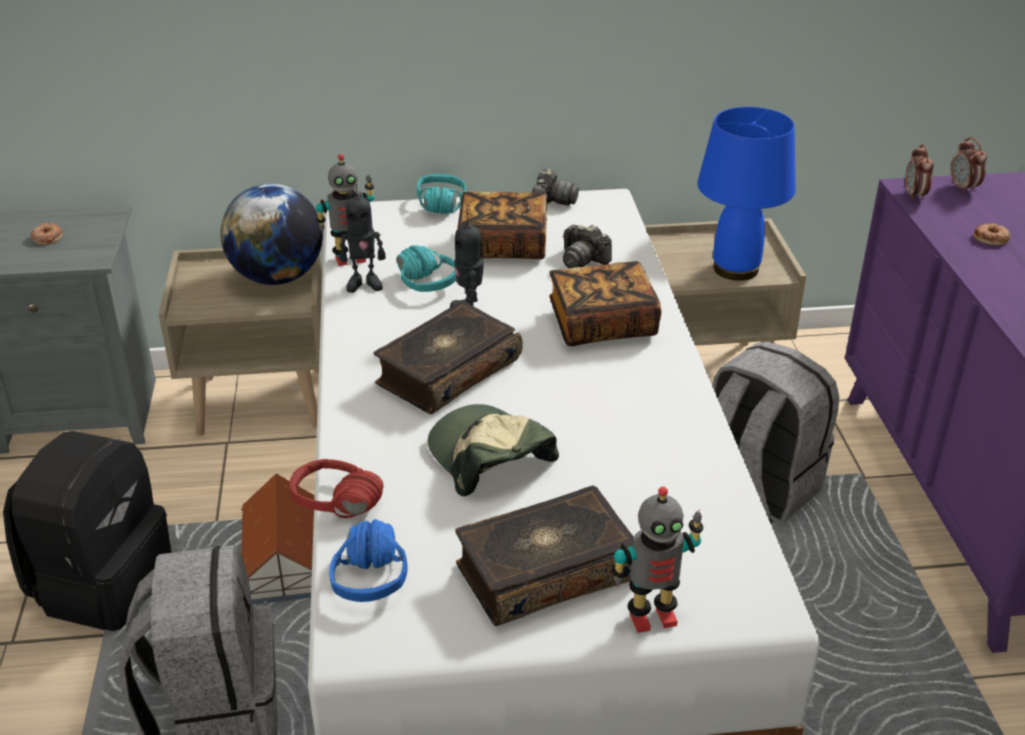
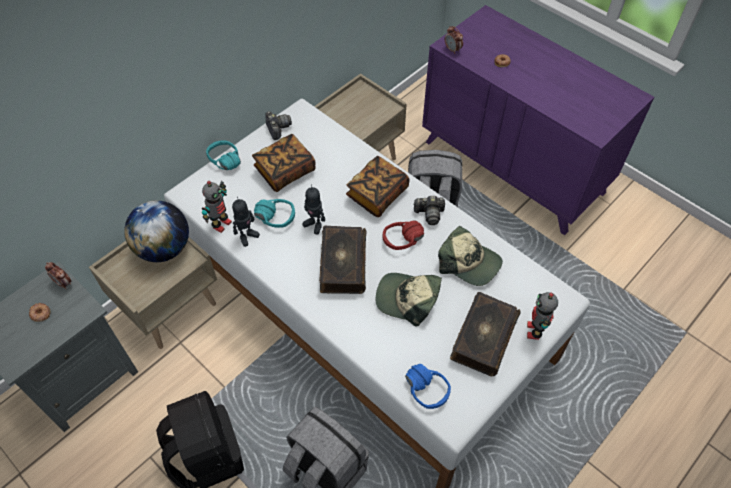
camera: 40 degrees left, 20 degrees up
(285, 562) = (278, 384): toy house -> none
(331, 511) = (377, 371): red headphones -> red headphones (405, 244)
(582, 260) = (330, 159): camera -> camera (429, 214)
(647, 469) = (469, 263): none -> cap
(651, 616) = (535, 331): toy robot -> toy robot turned 150 degrees clockwise
(736, 269) = (372, 114): blue table lamp -> none
(963, 188) = (466, 34): alarm clock -> alarm clock (64, 283)

